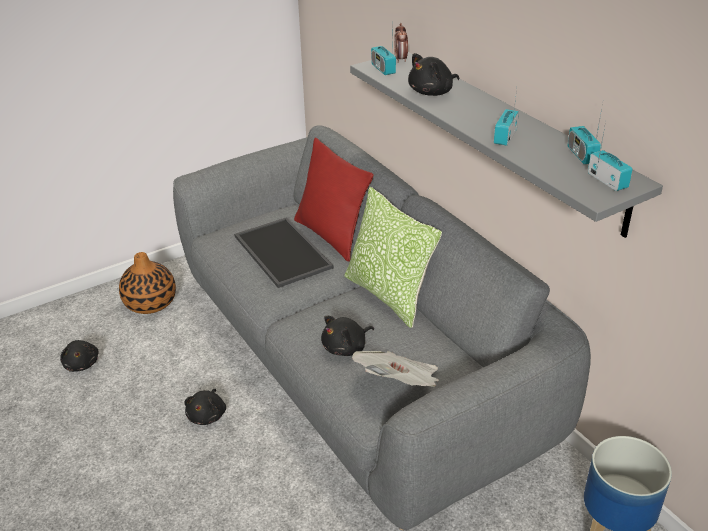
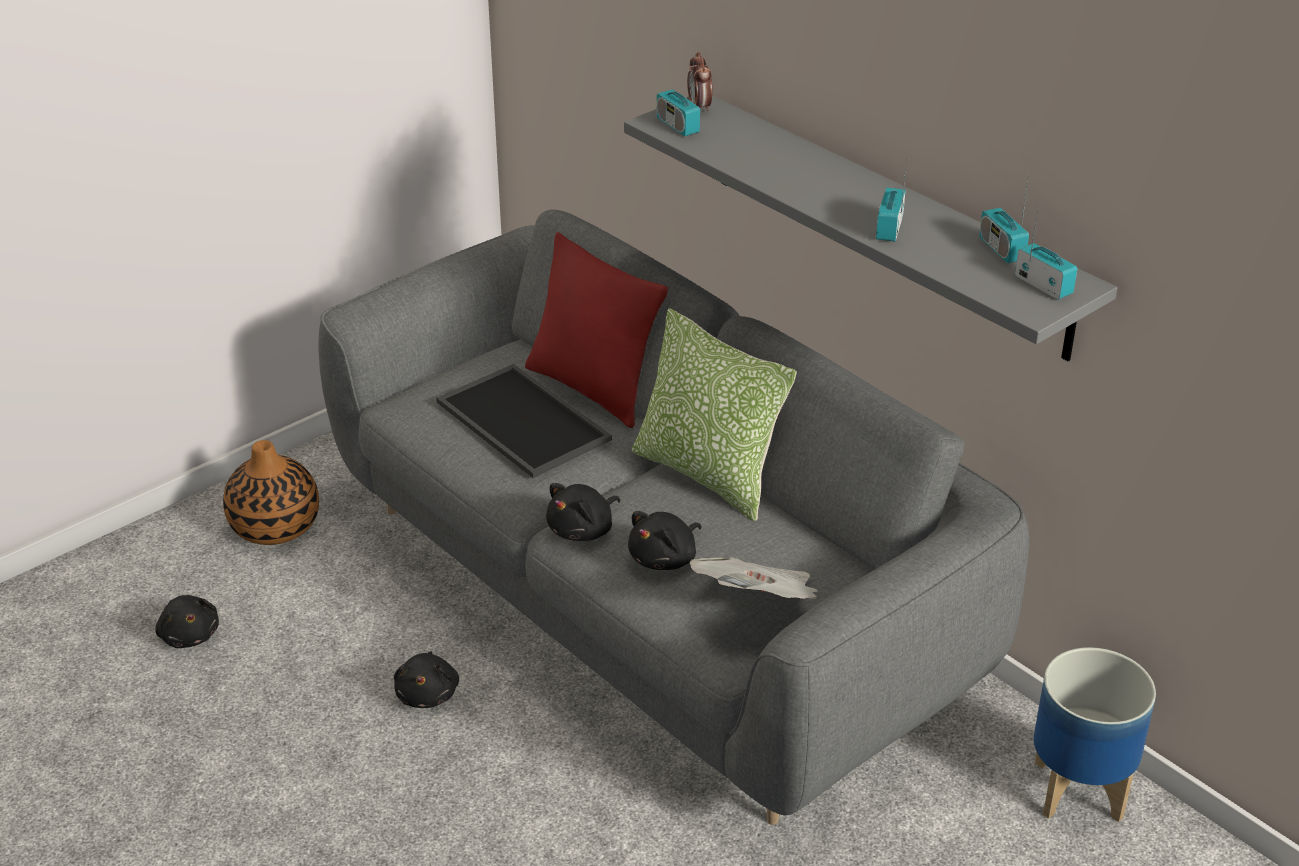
camera: 10 degrees left, 0 degrees up
(432, 92) = (765, 162): black plush toy -> black plush toy (583, 530)

